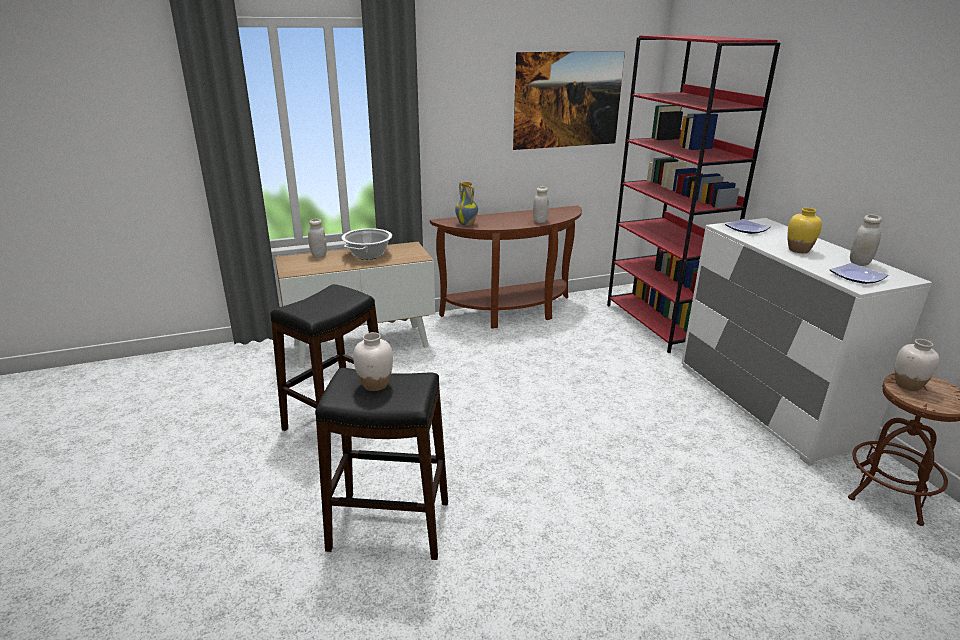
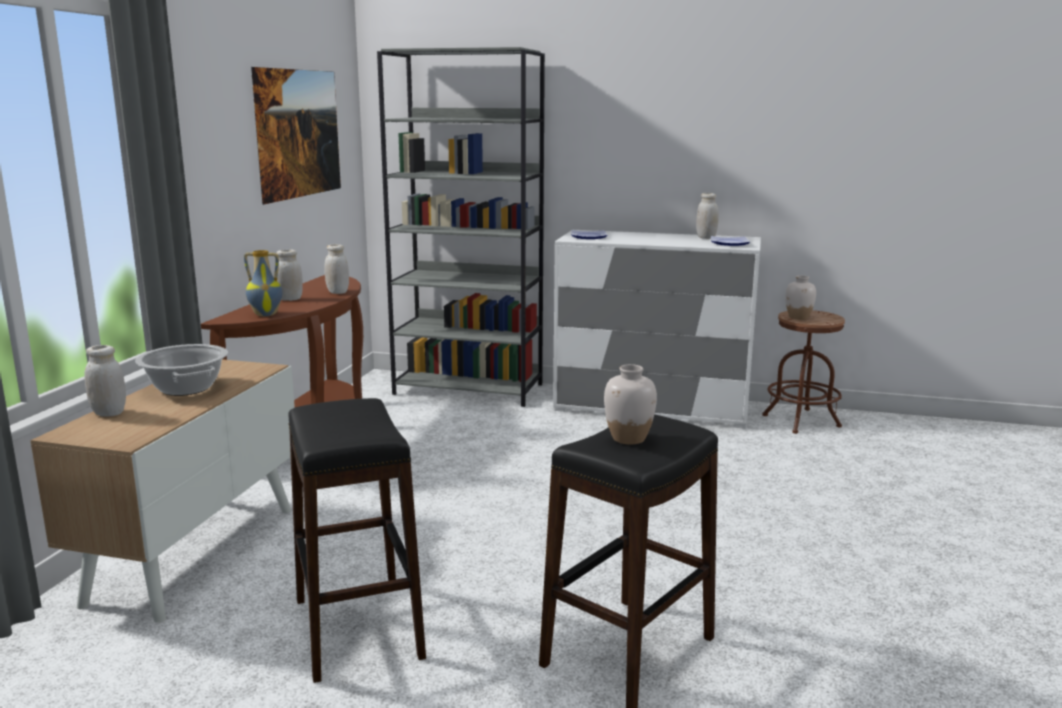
camera: 55 degrees left, 10 degrees down
(505, 218) = (290, 299): none -> white jar
(660, 323) = (469, 389): red bookcase -> grey bookcase
(798, 250) = (657, 239): yellow vase -> none

